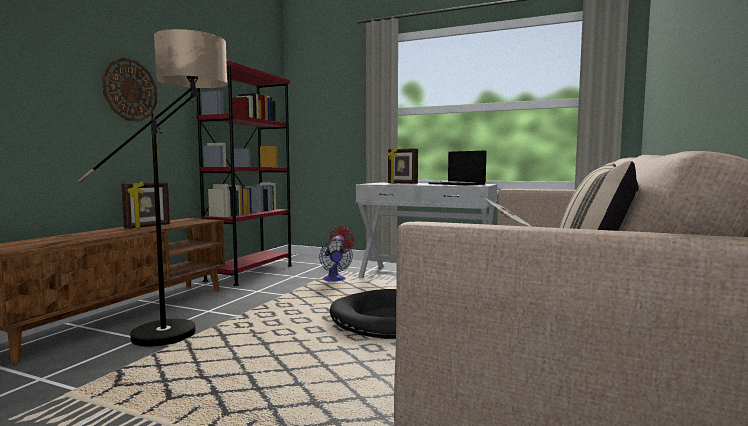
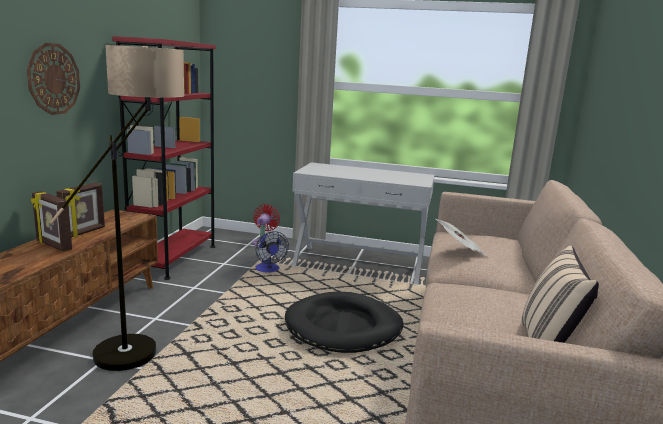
camera: 10 degrees left, 10 degrees up
(402, 183) = (340, 172): picture frame -> picture frame (53, 245)
(457, 184) = (397, 176): laptop -> none

